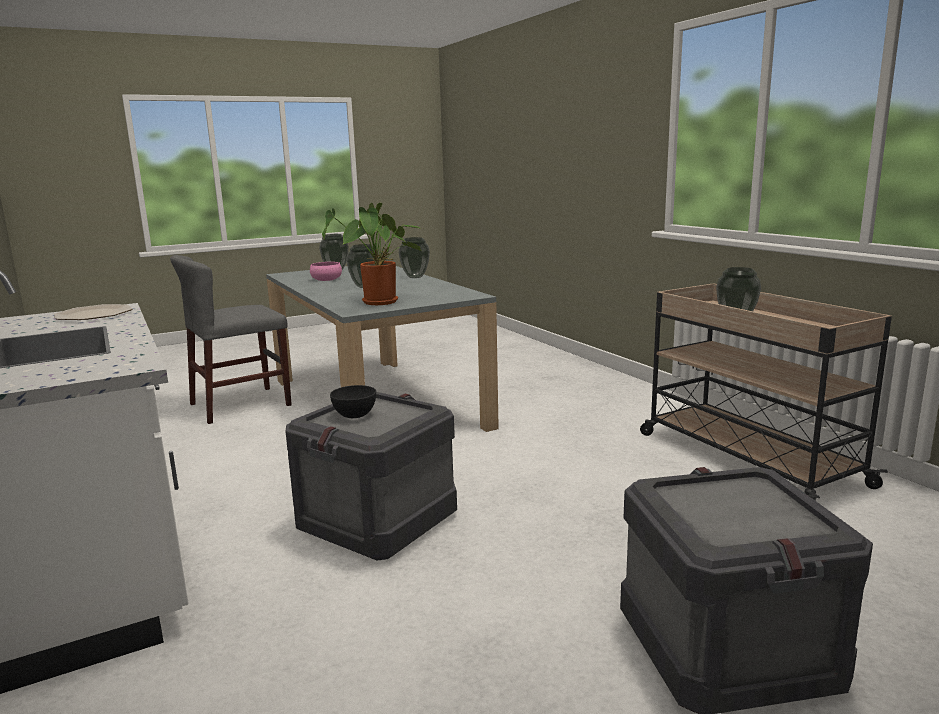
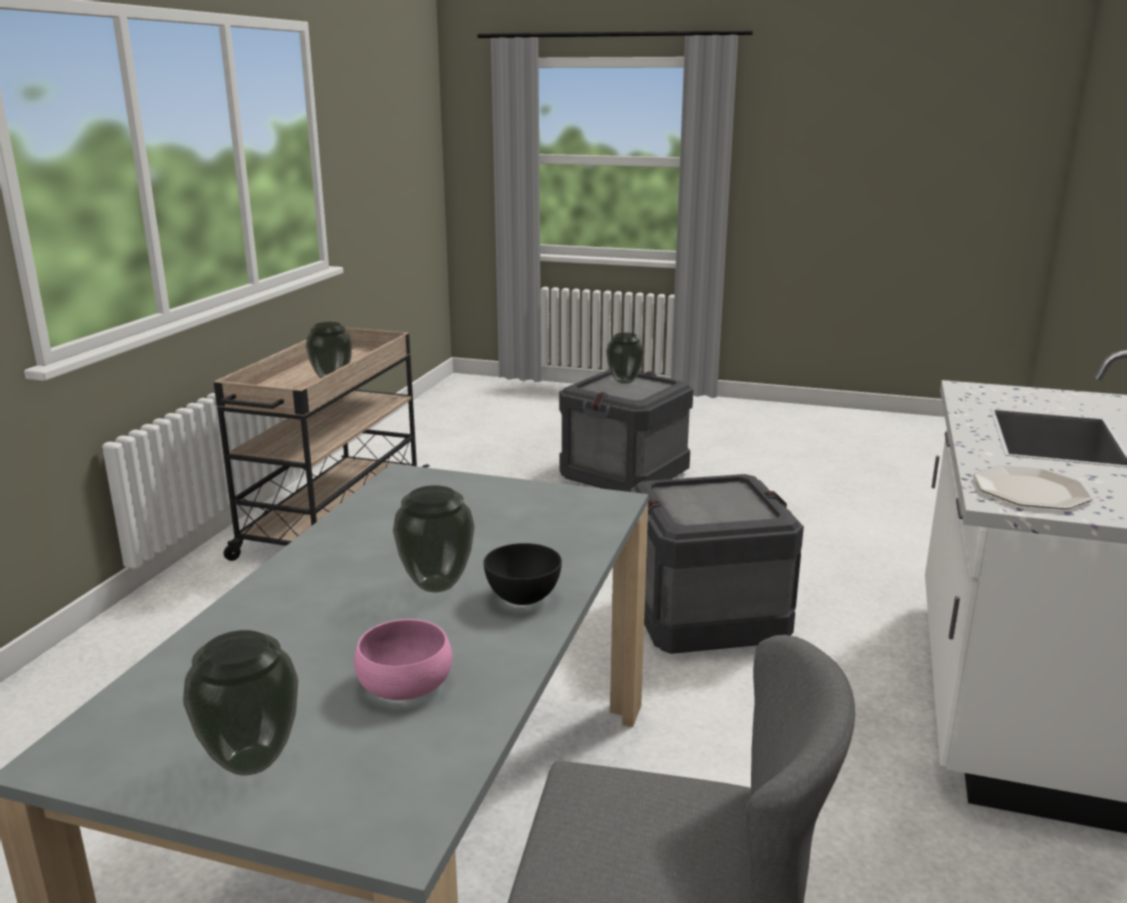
camera: 135 degrees left, 5 degrees up
(355, 415) = (724, 510): black bowl -> black bowl (522, 597)
(379, 303) = (542, 508): potted plant -> none
(415, 277) = (271, 587): vase -> vase (624, 381)

